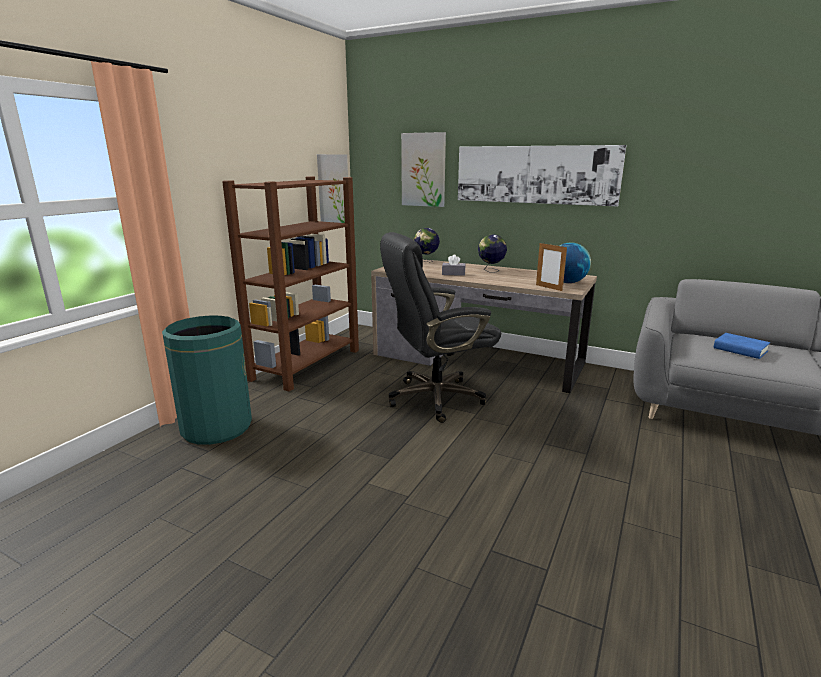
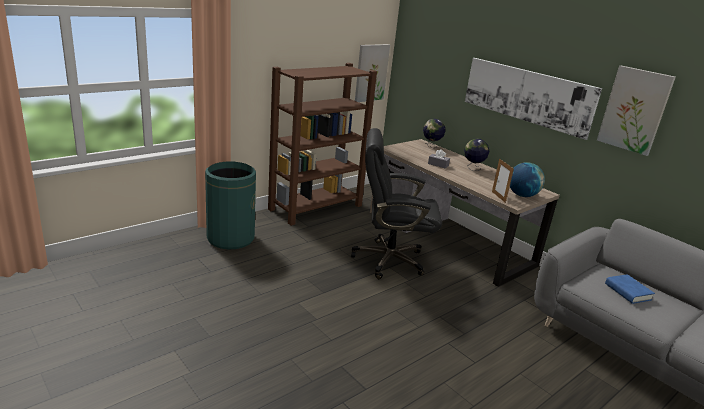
camera: 20 degrees right, 5 degrees up
(423, 170) = (444, 70): picture -> picture (634, 110)

